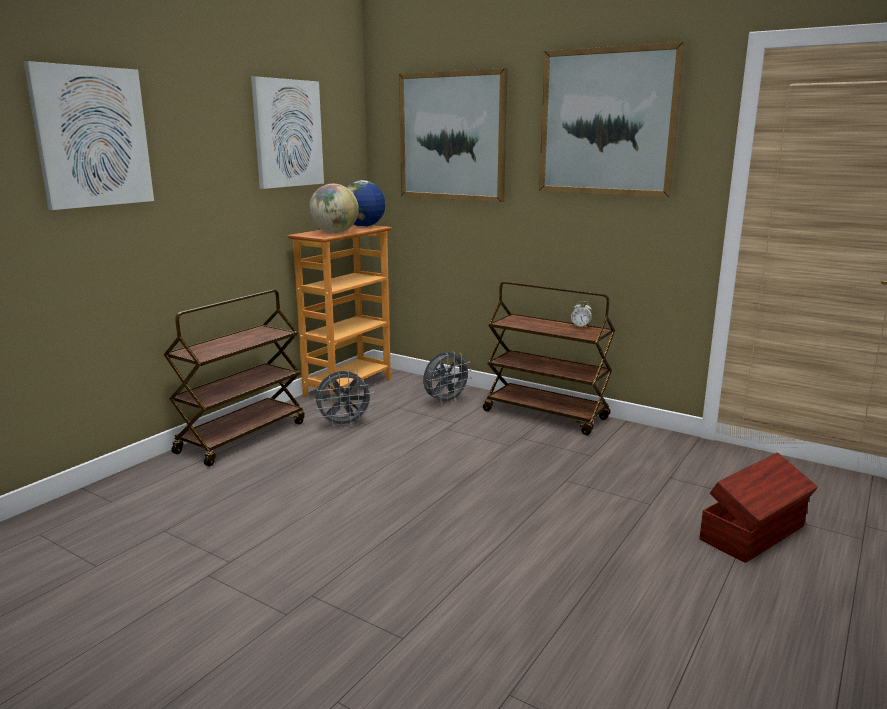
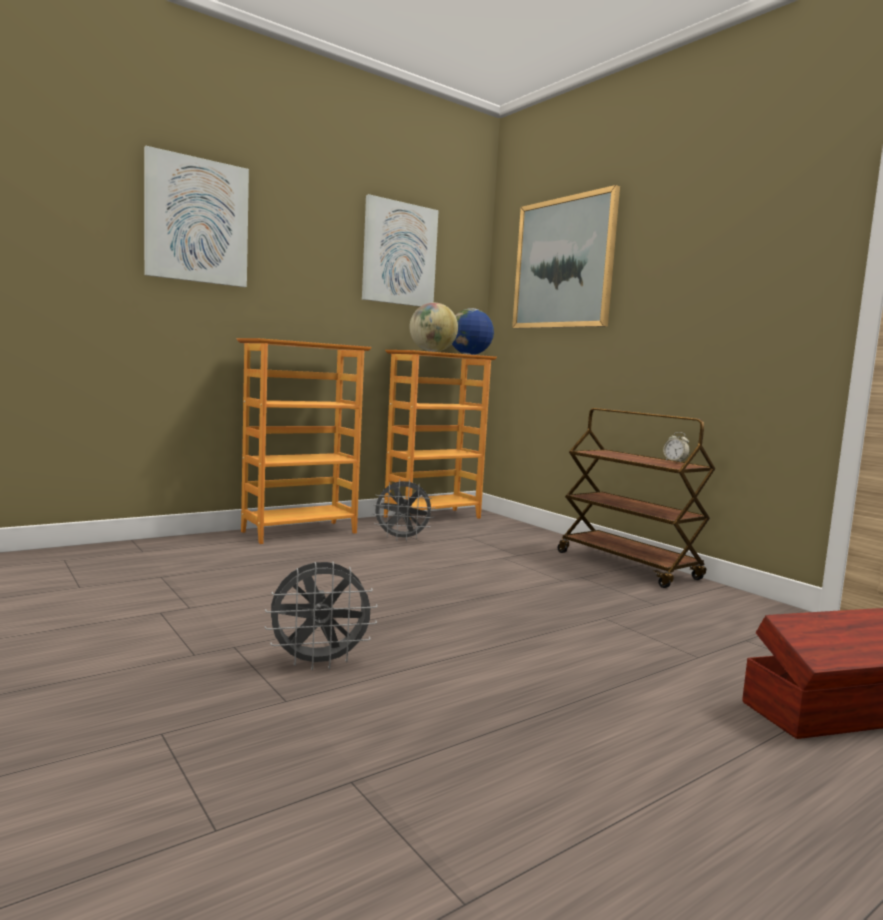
camera: 20 degrees right, 10 degrees down
(242, 437) = (299, 532): brown cart -> bookcase
(446, 402) = (522, 540): grey fan -> grey fan (319, 663)
(607, 122) = (719, 227): picture -> none

